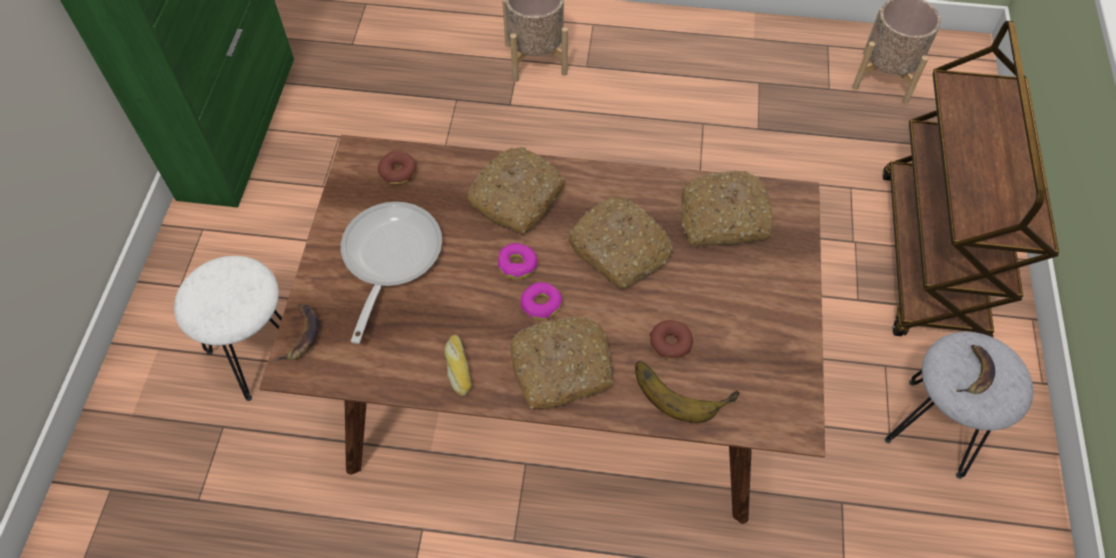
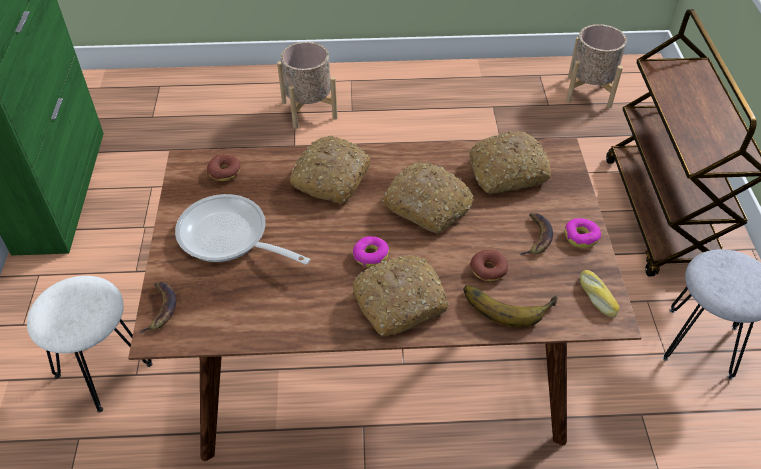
camera: 10 degrees left, 10 degrees down
(389, 258) = (229, 238): frying pan -> frying pan turned 60 degrees counterclockwise
(457, 368) = (307, 315): bread -> bread (596, 297)
(517, 265) = (343, 228): donut -> donut (581, 237)
(975, 372) = (730, 277): banana -> banana (536, 237)

